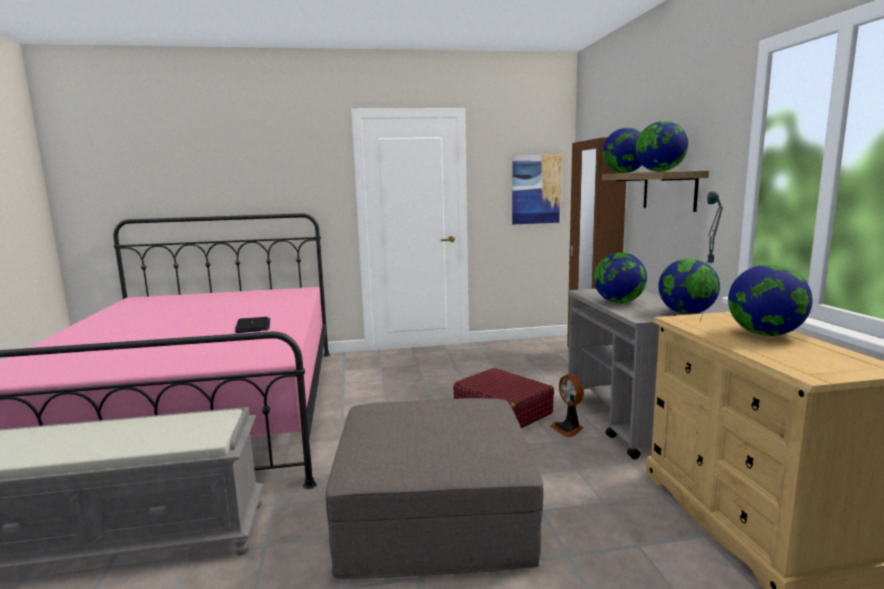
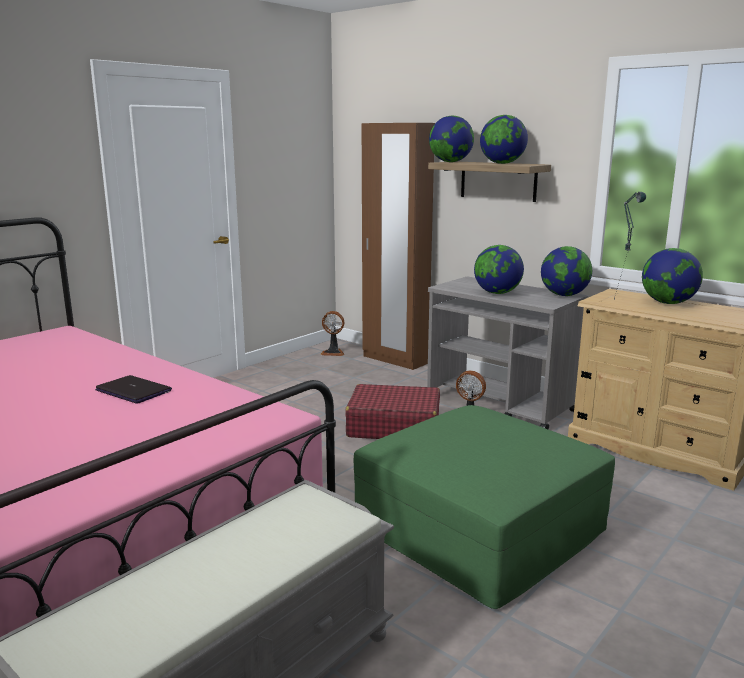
camera: 40 degrees left, 5 degrees up
(435, 512) = (480, 527): grey ottoman -> green ottoman
(536, 189) = (302, 174): picture -> none
(548, 345) = (333, 352): none -> fan

